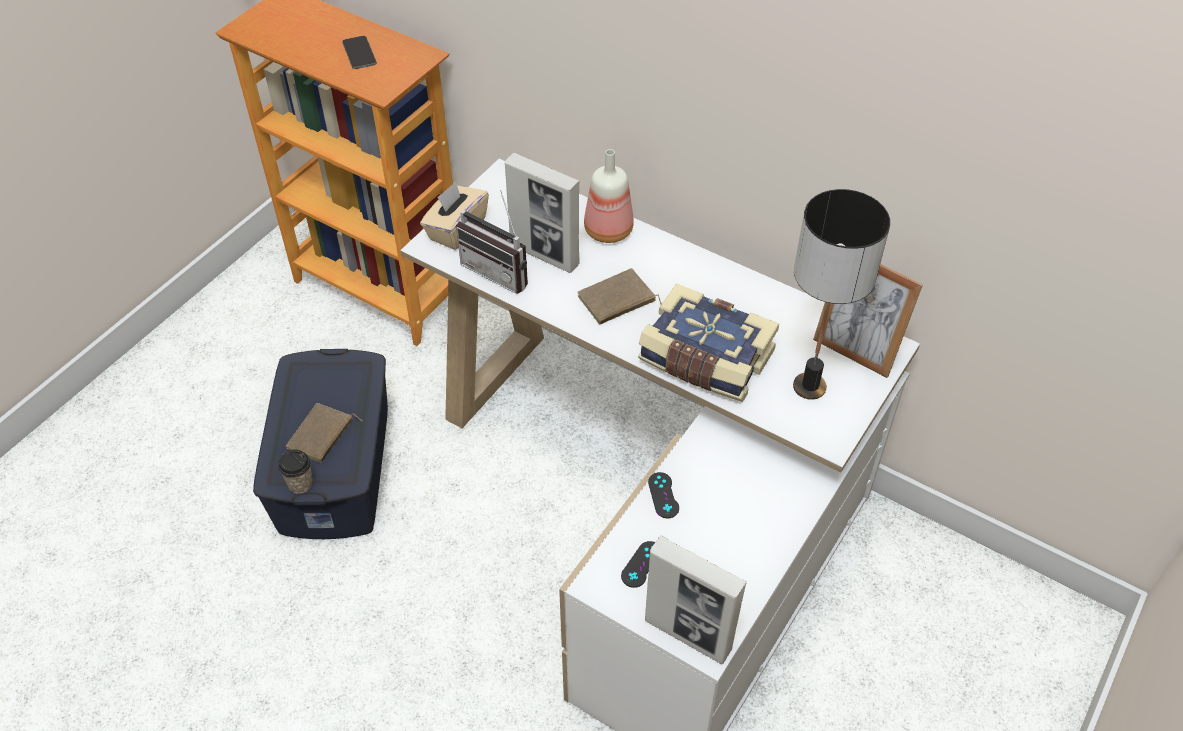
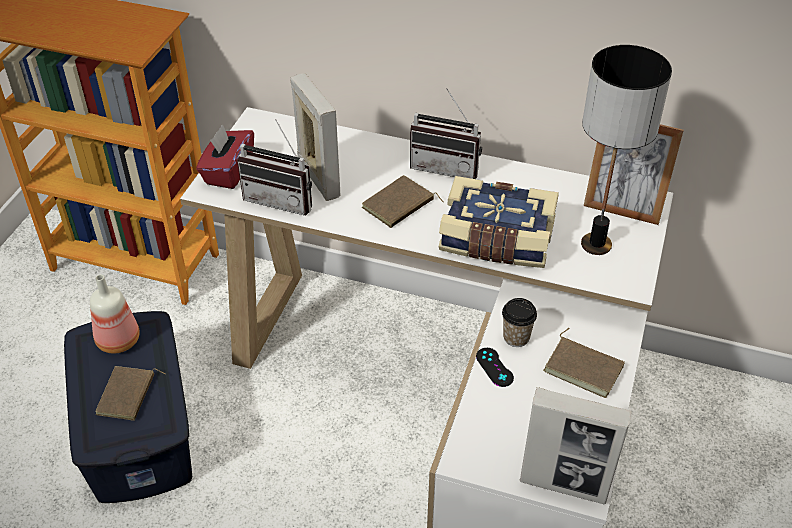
camera: 15 degrees left, 5 degrees down
(300, 483) = (119, 444): cup -> cup (516, 337)
(359, 53) = (102, 24): phone -> none
(456, 230) = (228, 172): beige tissue box -> red tissue box
(544, 255) = (318, 179): picture frame -> picture frame turned 135 degrees counterclockwise
(606, 230) = (367, 149): bottle -> bottle (117, 340)
(642, 564) = (498, 432): black game controller -> none
(683, 265) = (446, 166): none -> radio
(757, 516) = (584, 368): none -> brown book

